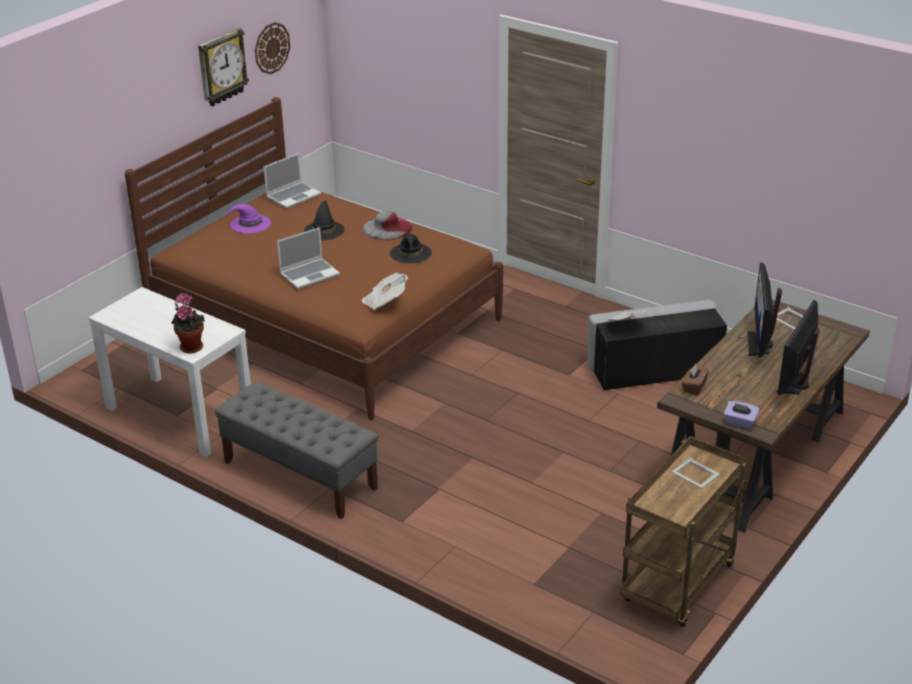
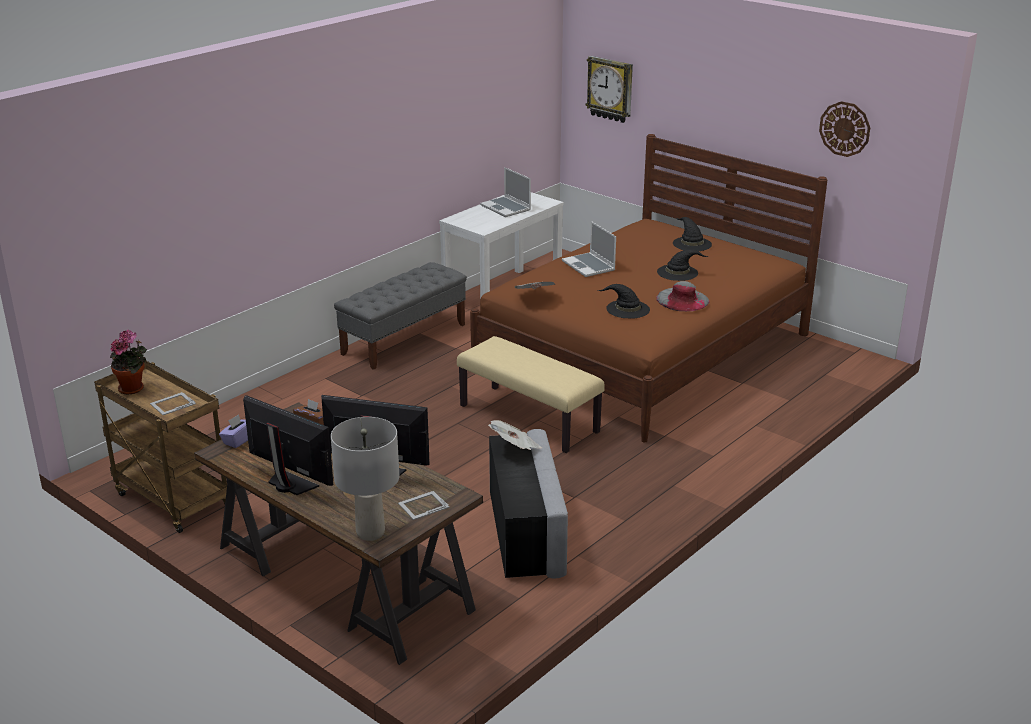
camera: 95 degrees right, 5 degrees down
(190, 346) = (464, 219): potted plant -> potted plant (133, 388)
(221, 67) = (778, 110): wall clock -> wall clock (610, 89)
(250, 224) = (691, 243): purple hat -> black hat
(293, 196) = (753, 260): laptop -> laptop (506, 208)
(470, 379) = (529, 419): none -> beige bench
(838, 337) = (371, 532): none -> grey table lamp

